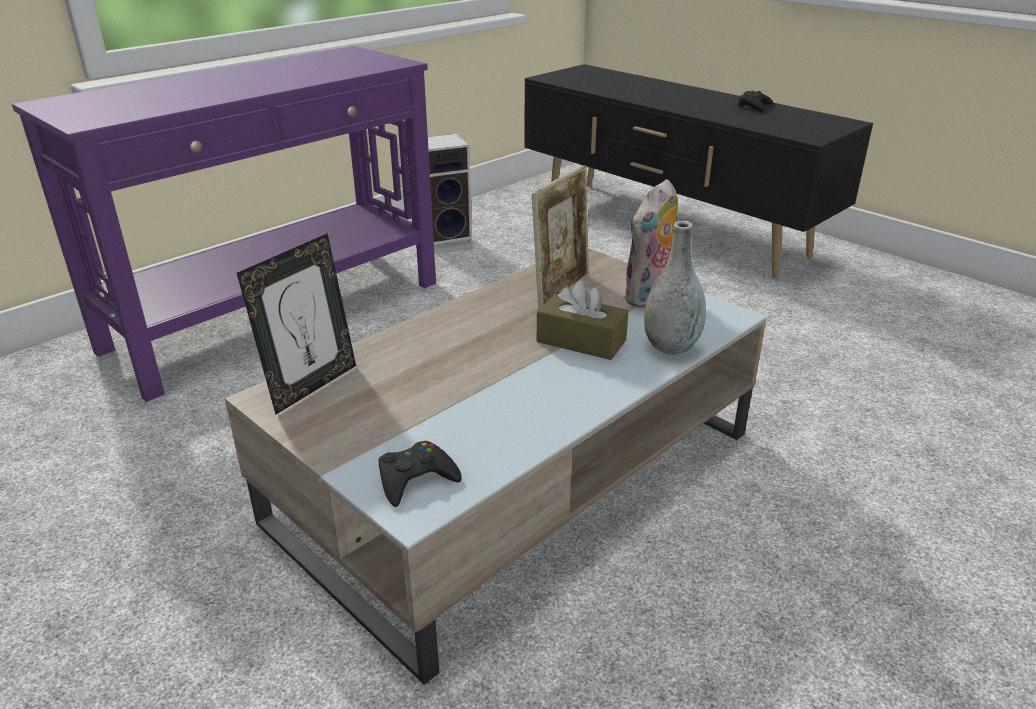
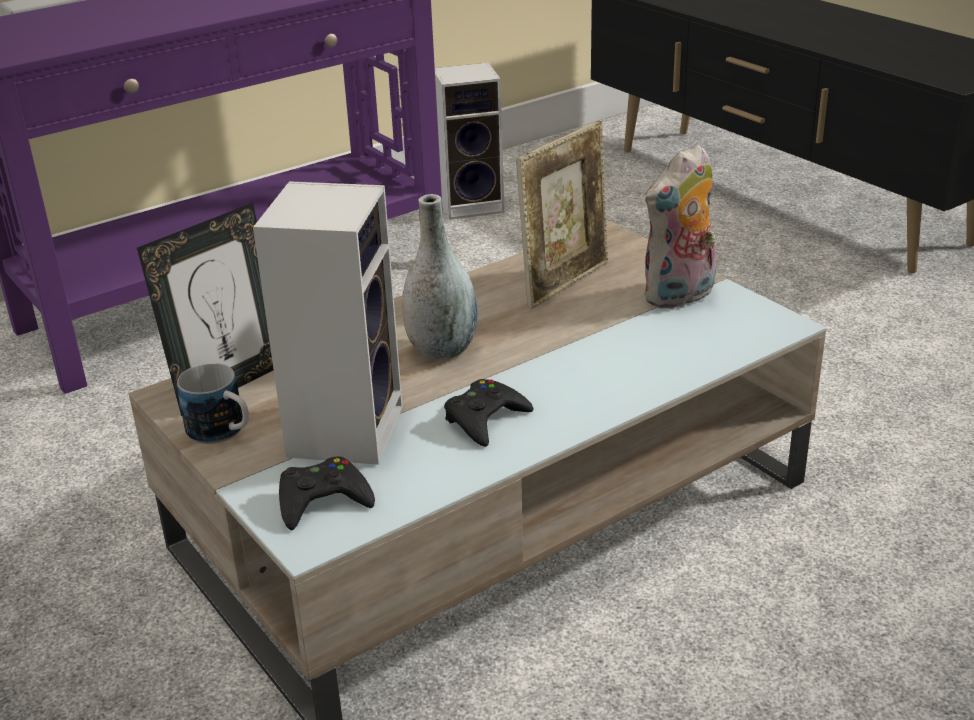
camera: 10 degrees right, 0 degrees up
(316, 427) = (224, 433): none -> mug
(418, 416) = (344, 428): none -> speaker
(581, 341) = (570, 347): brown tissue box -> none
(671, 347) = (683, 361): grey vase -> grey vase (442, 350)
(754, 106) = (896, 32): black game controller -> black game controller (485, 419)

